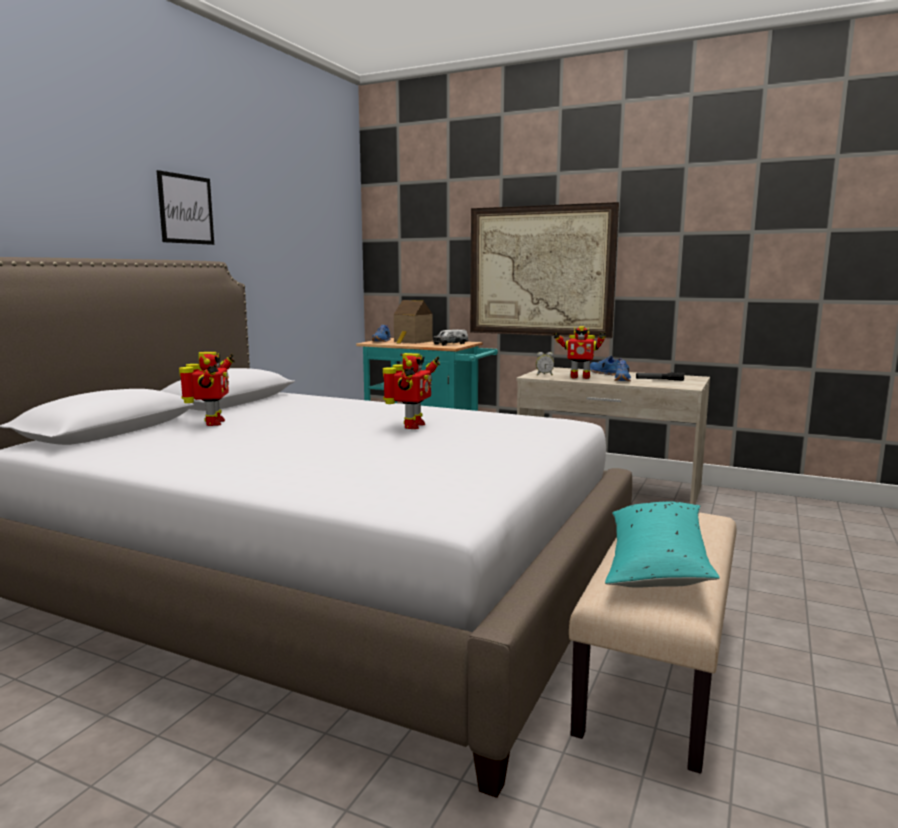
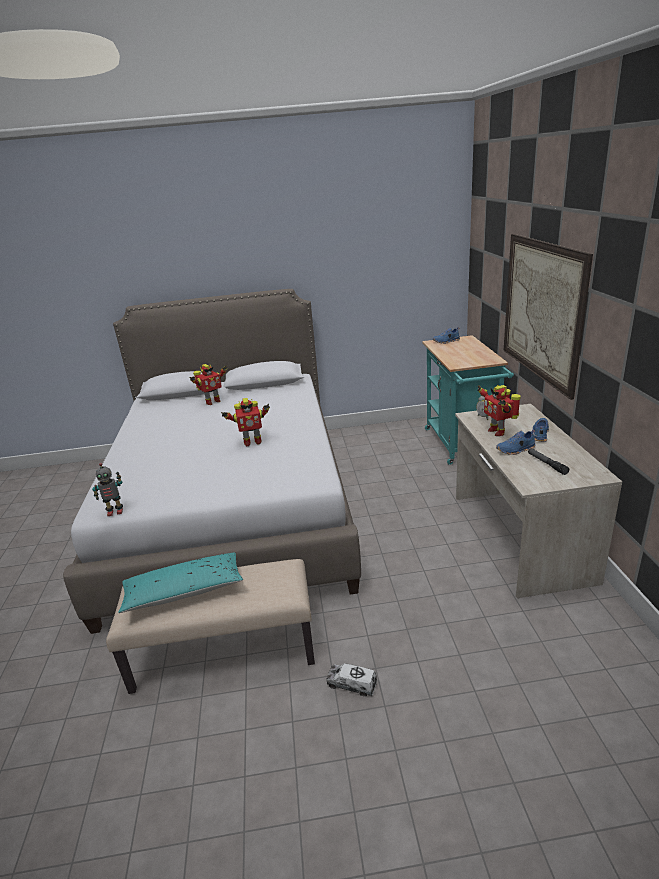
camera: 60 degrees right, 15 degrees up
(186, 209) = (269, 256): picture -> none
(412, 342) = (460, 348): toy house -> none
(450, 344) = (471, 360): toy truck -> toy truck (352, 684)
(483, 501) = (115, 511): none -> toy robot

